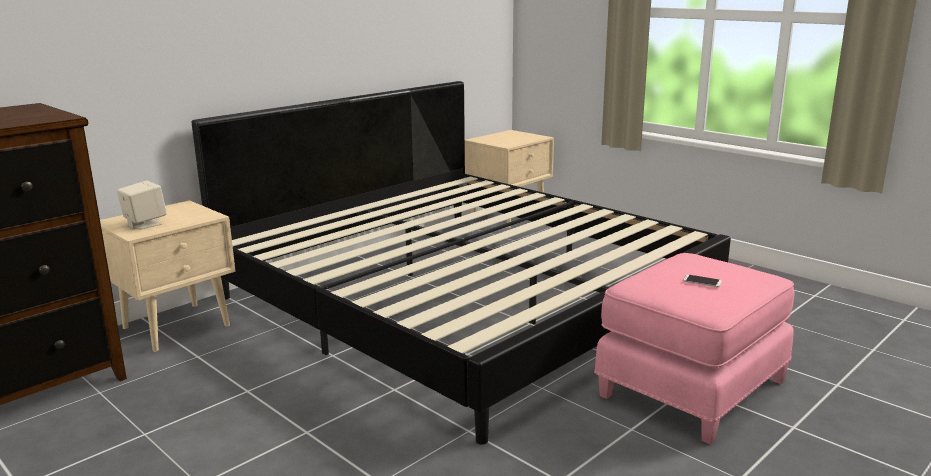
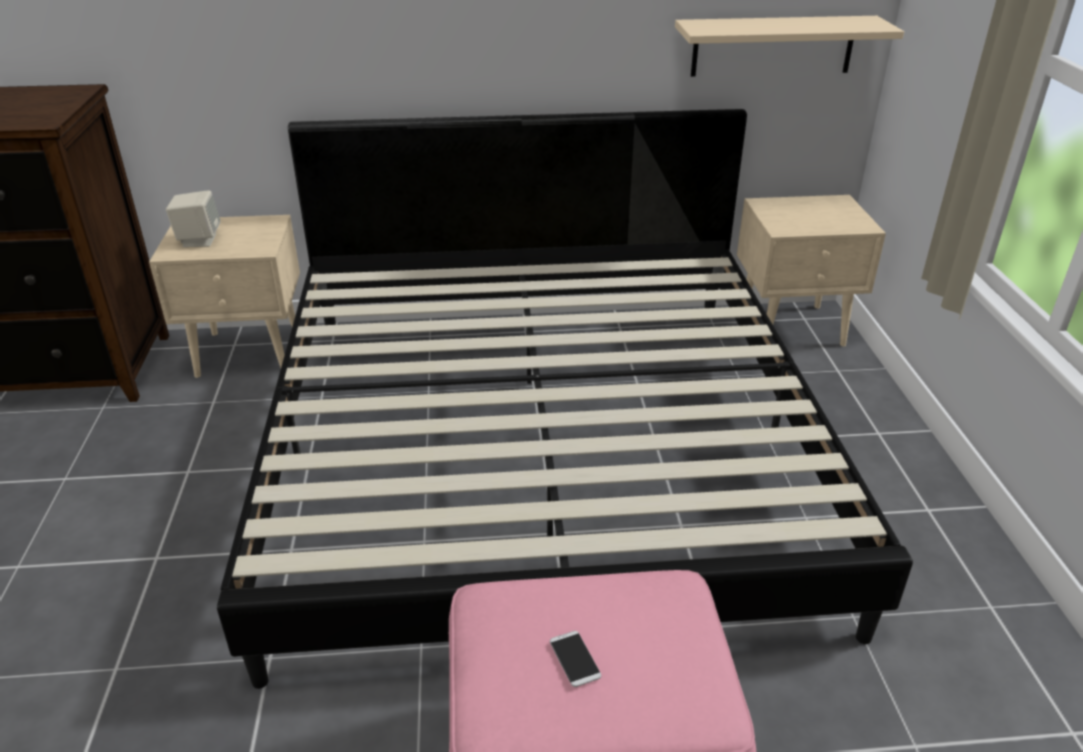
camera: 40 degrees right, 15 degrees up
(464, 42) = (773, 46): none -> beige shelf

